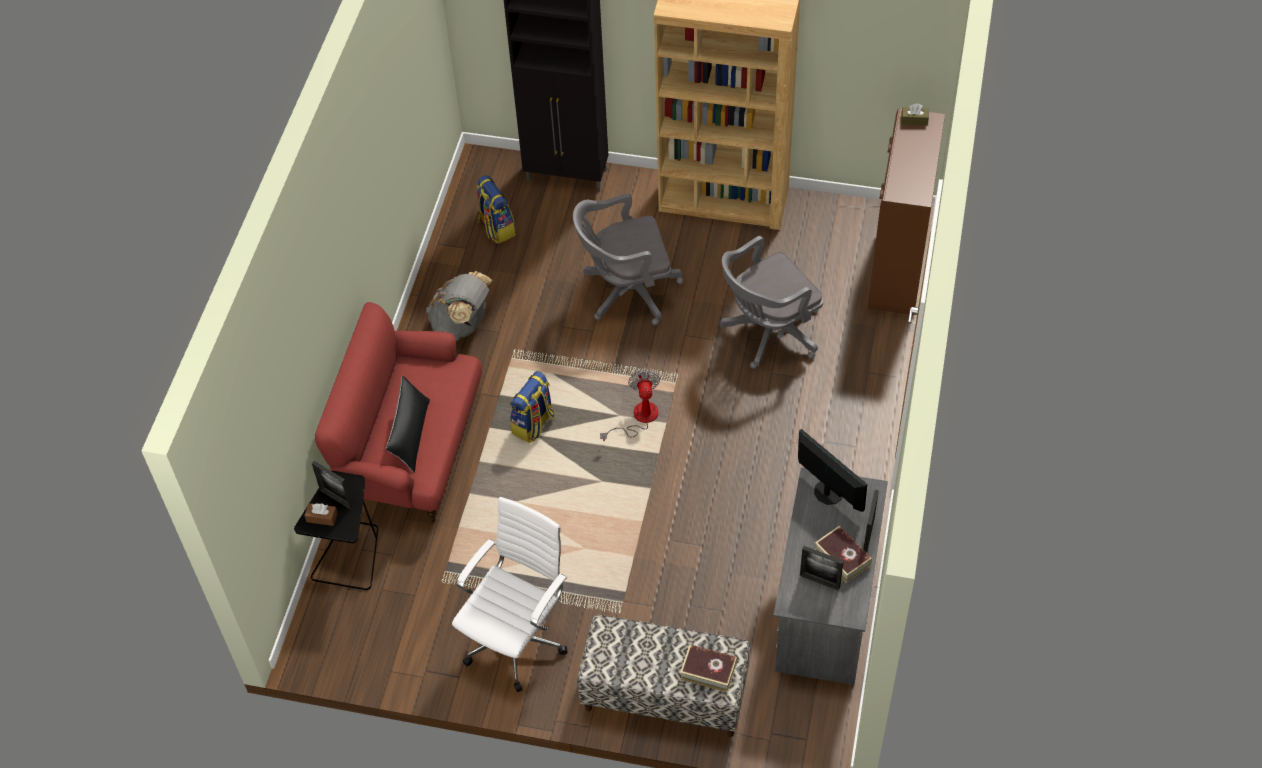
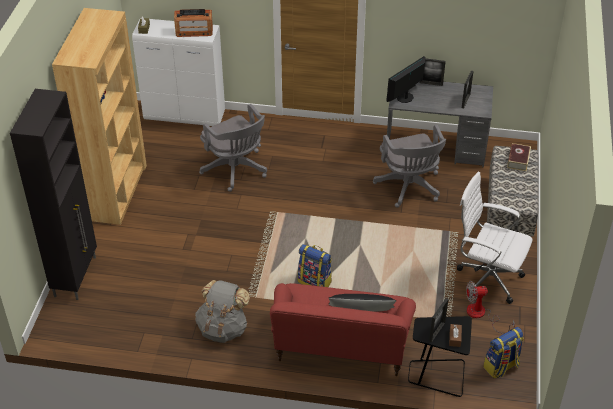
camera: 95 degrees left, 10 degrees down
(496, 228) = (125, 315): backpack -> backpack (501, 367)
(626, 291) = (196, 239): grey office chair -> grey office chair (409, 188)
(638, 418) = (307, 229): fan -> fan (481, 315)
(842, 558) = (448, 93): book -> none
(897, 268) = (185, 115): brown cabinet -> white cabinet
(910, 177) = (194, 31): none -> radio

